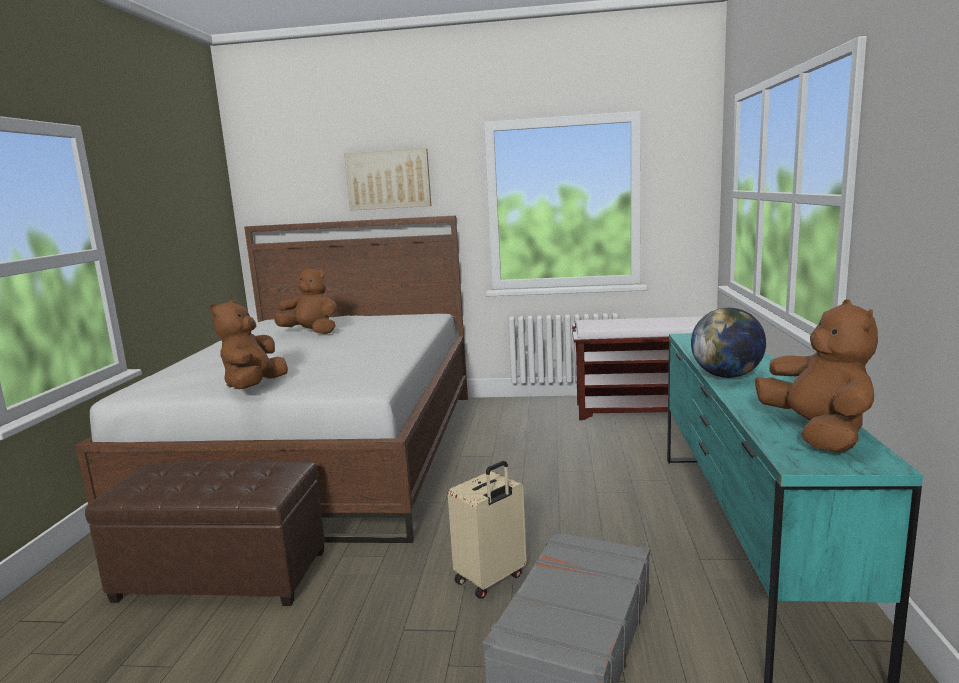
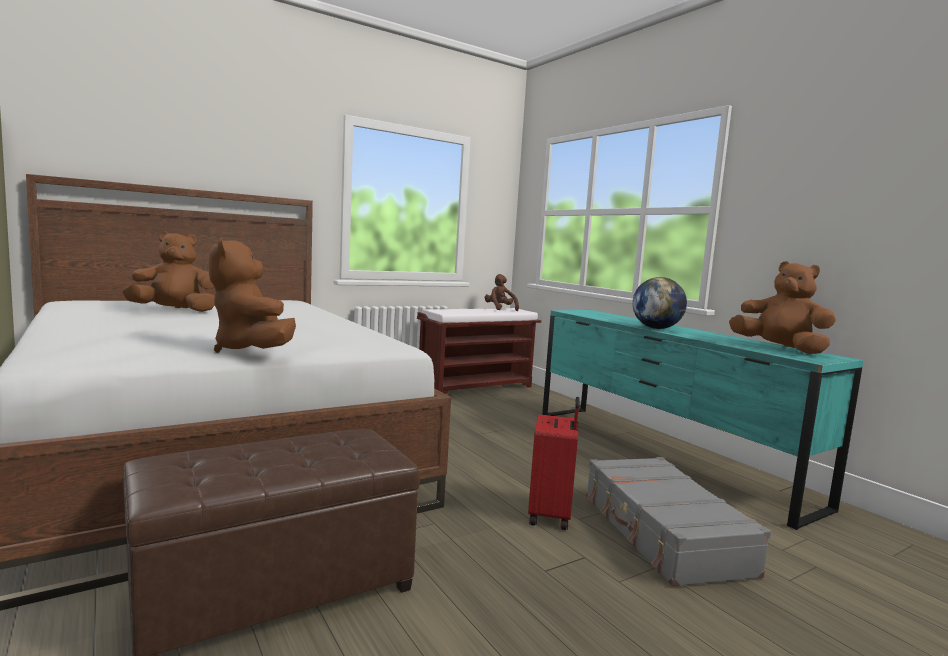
camera: 40 degrees left, 5 degrees down
(388, 180) = (239, 151): picture -> none
(491, 579) = (551, 515): beige suitcase -> red suitcase
(679, 318) = (500, 309): none -> brown plush toy

